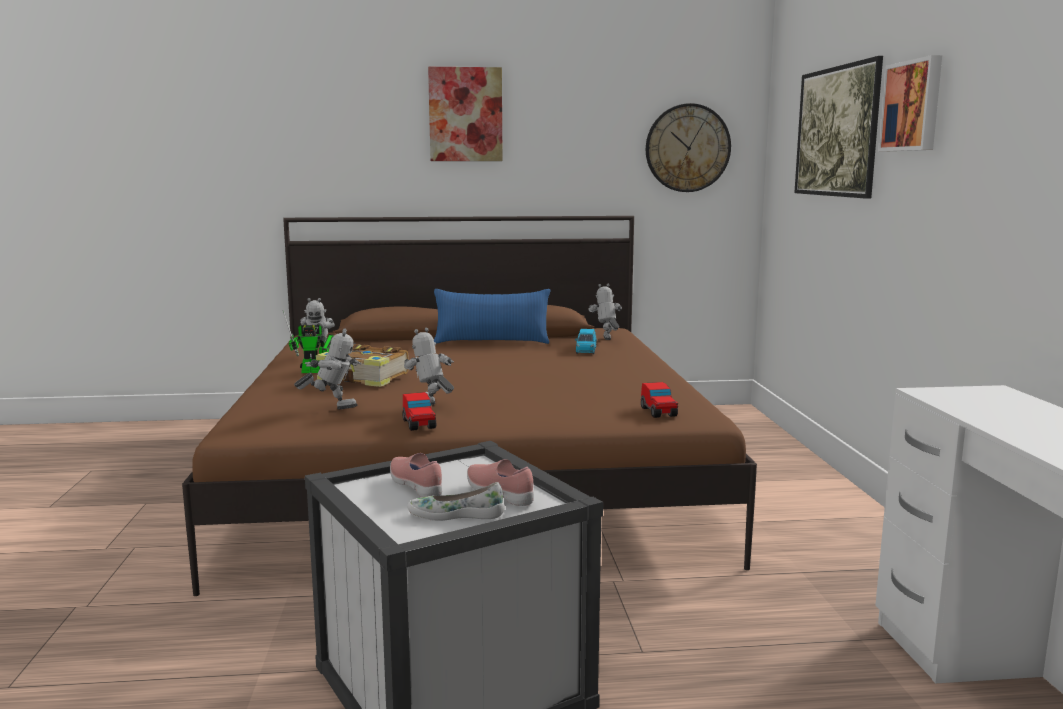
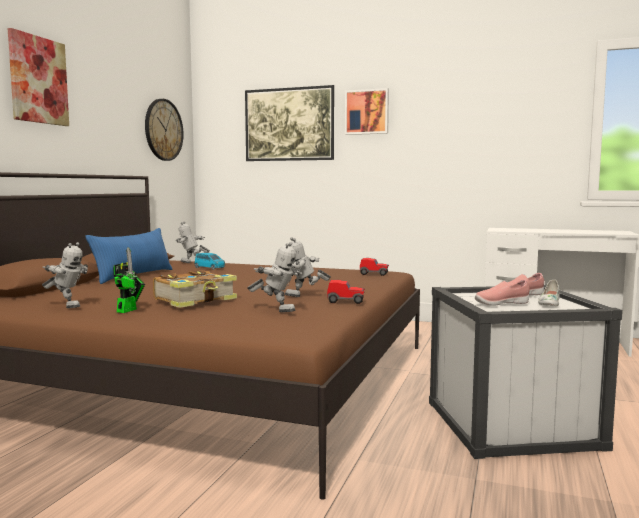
camera: 65 degrees left, 5 degrees down
(332, 407) = (276, 310): toy robot -> toy robot turned 90 degrees clockwise

